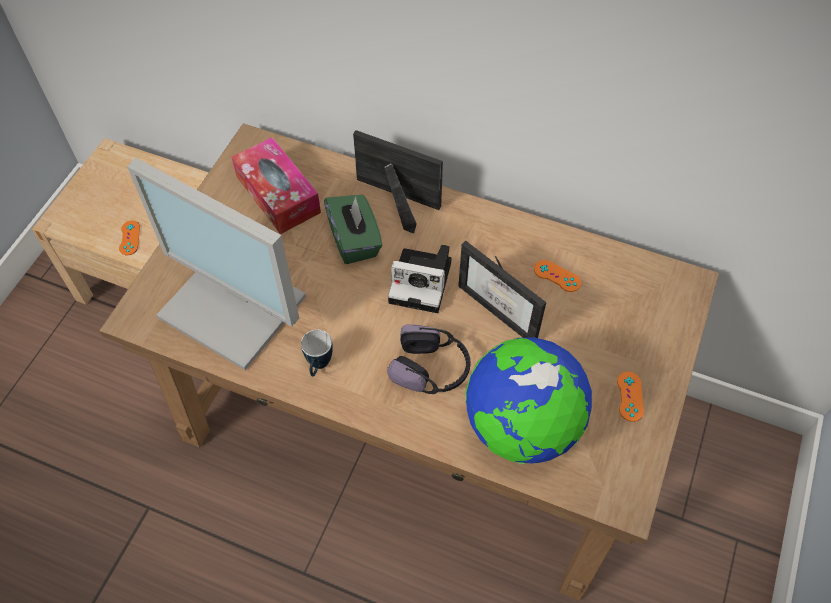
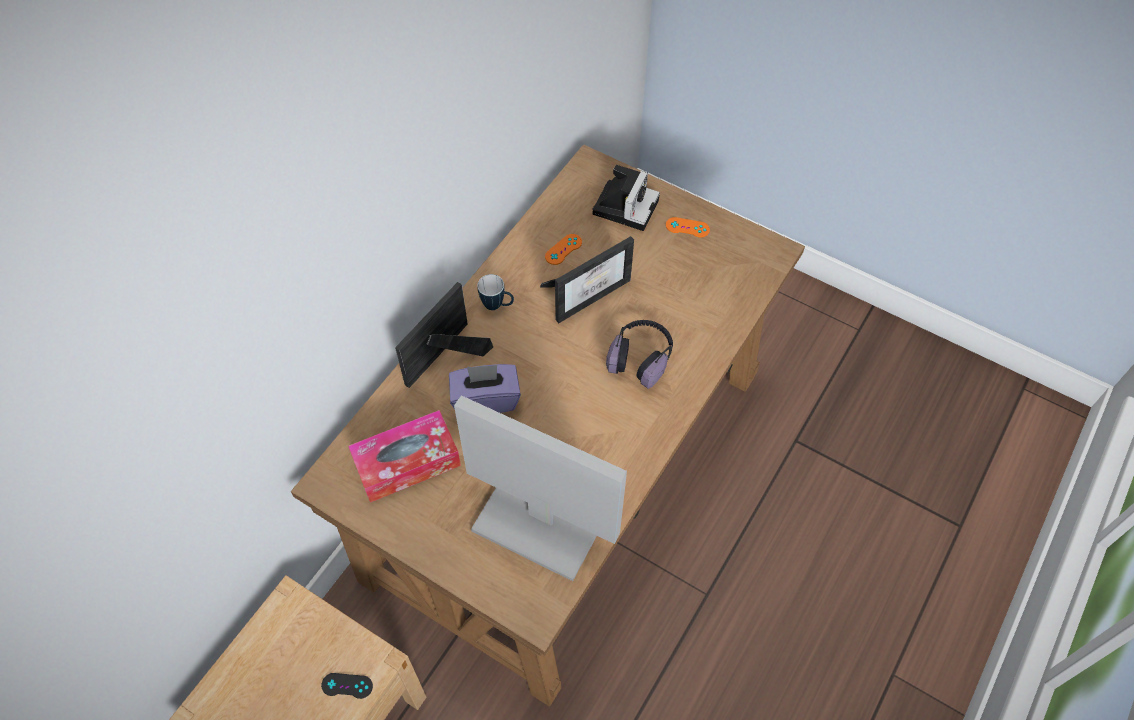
camera: 80 degrees left, 0 degrees up
(129, 238) = (347, 685): orange game controller -> black game controller
(236, 306) = (542, 513): monitor -> monitor turned 105 degrees counterclockwise
(318, 366) = (623, 446): mug -> mug (497, 306)
(355, 240) = (486, 399): green tissue box -> purple tissue box
(423, 282) = (547, 349): camera -> camera (625, 205)
(521, 426) = (704, 303): globe -> none

